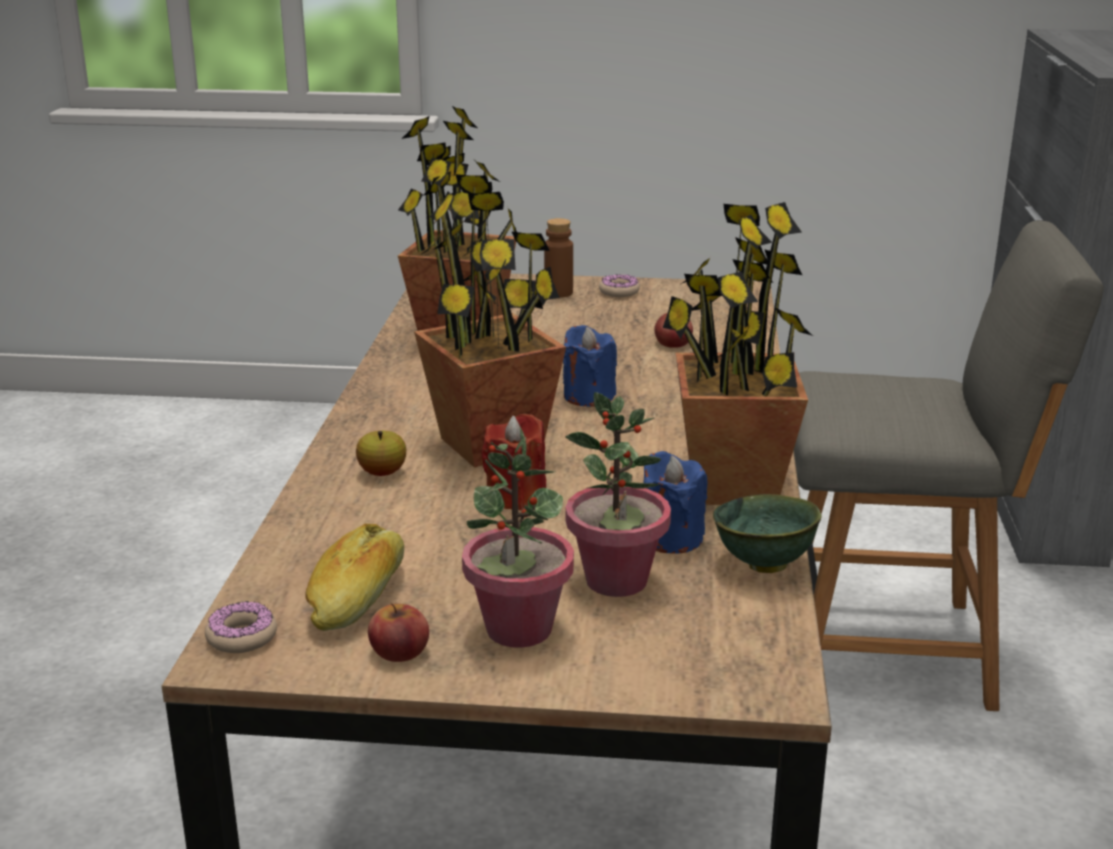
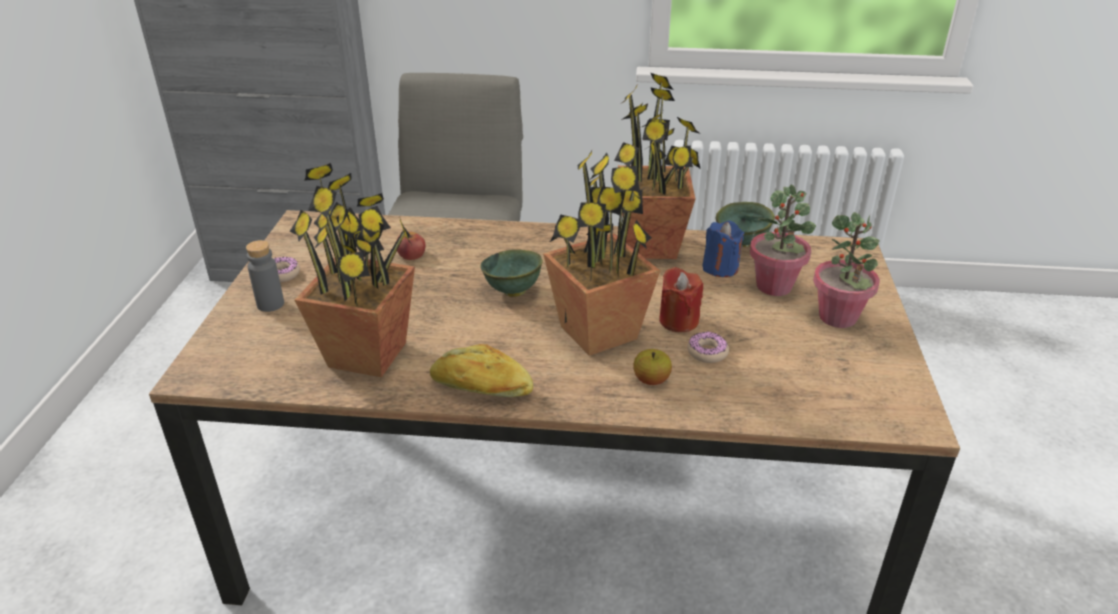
camera: 90 degrees left, 10 degrees up
(242, 637) = (894, 420): donut -> donut (707, 352)
(358, 598) = (829, 376): bread -> bread (481, 388)
(399, 651) = (878, 357): apple -> none
(558, 293) = (270, 304): brown bottle -> grey bottle
(588, 396) = (512, 292): blue candle -> green bowl

